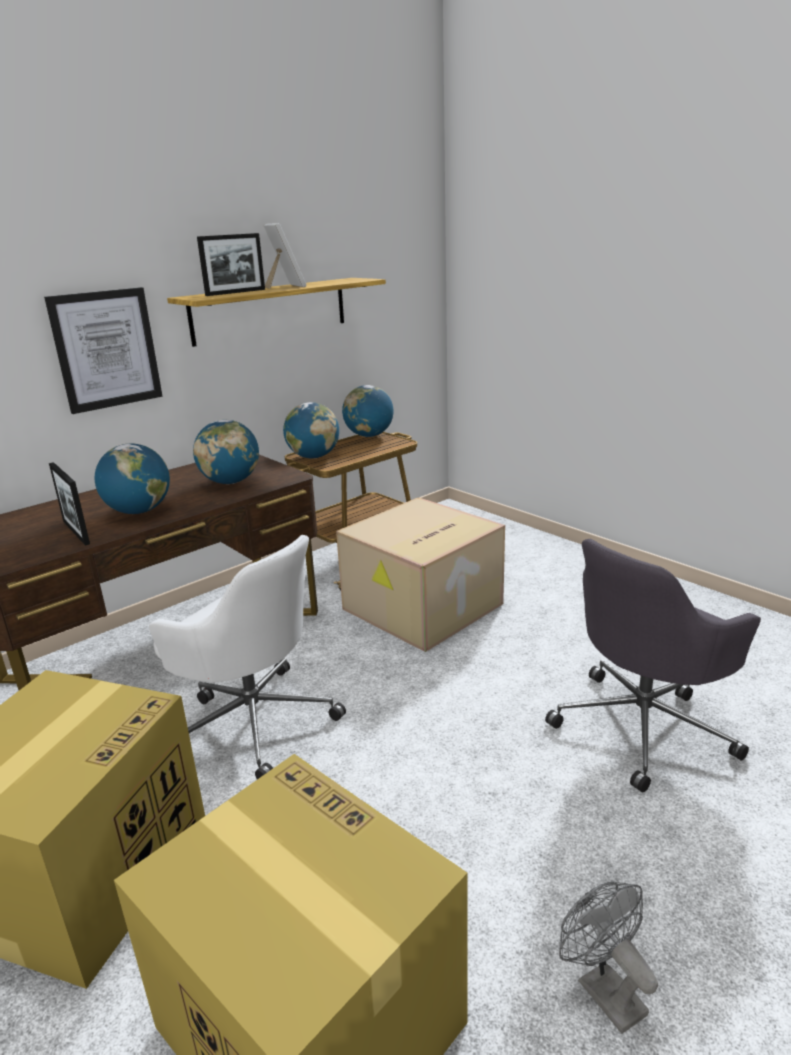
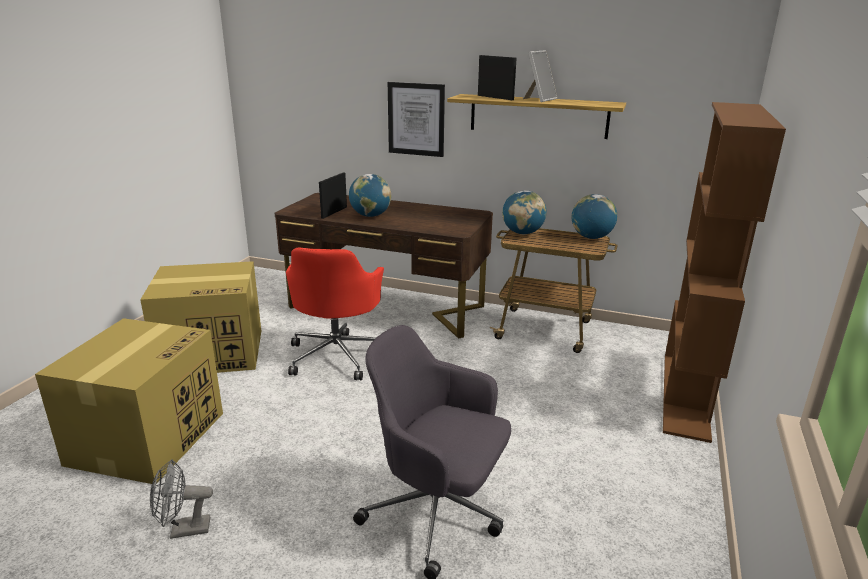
camera: 60 degrees right, 0 degrees up
(230, 482) = (433, 222): globe -> none
(236, 292) = (495, 97): picture frame -> picture frame turned 150 degrees counterclockwise
(254, 721) = (338, 355): white office chair -> red office chair
(422, 608) = (508, 374): cardboard box -> none
(529, 538) = (686, 395): none -> brown bookcase
(603, 989) = (183, 530): grey fan -> grey fan turned 135 degrees counterclockwise

